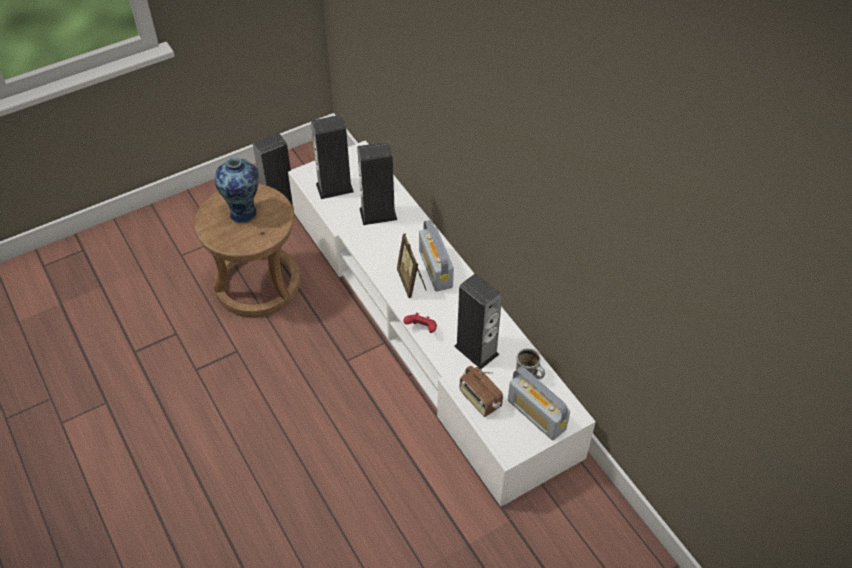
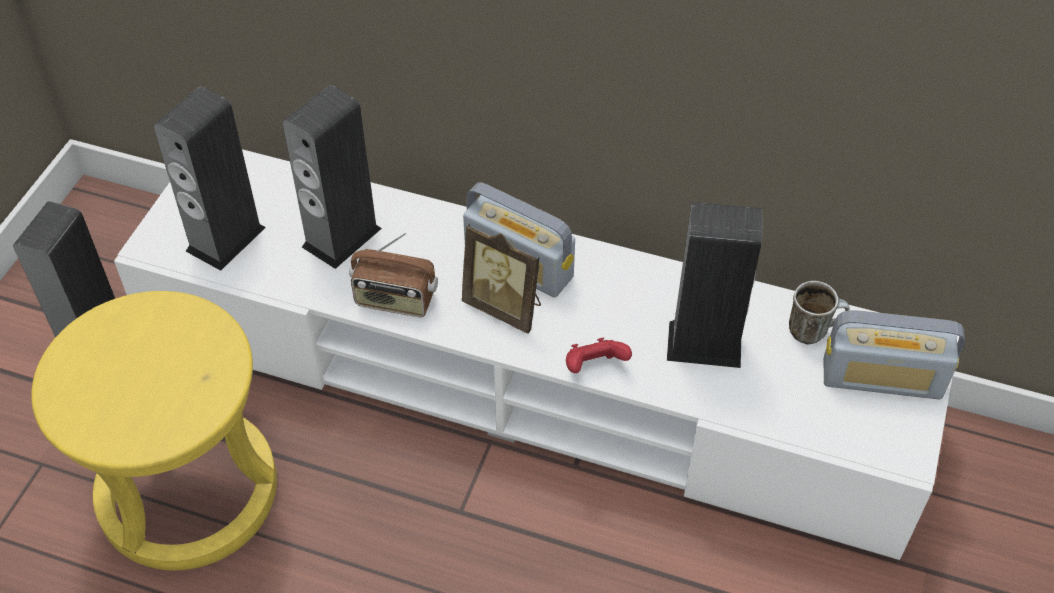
camera: 40 degrees left, 0 degrees up
(244, 212) = (133, 363): vase -> none
(257, 284) = (188, 493): brown stool -> yellow stool
(479, 400) = (787, 413): radio -> radio (395, 300)

